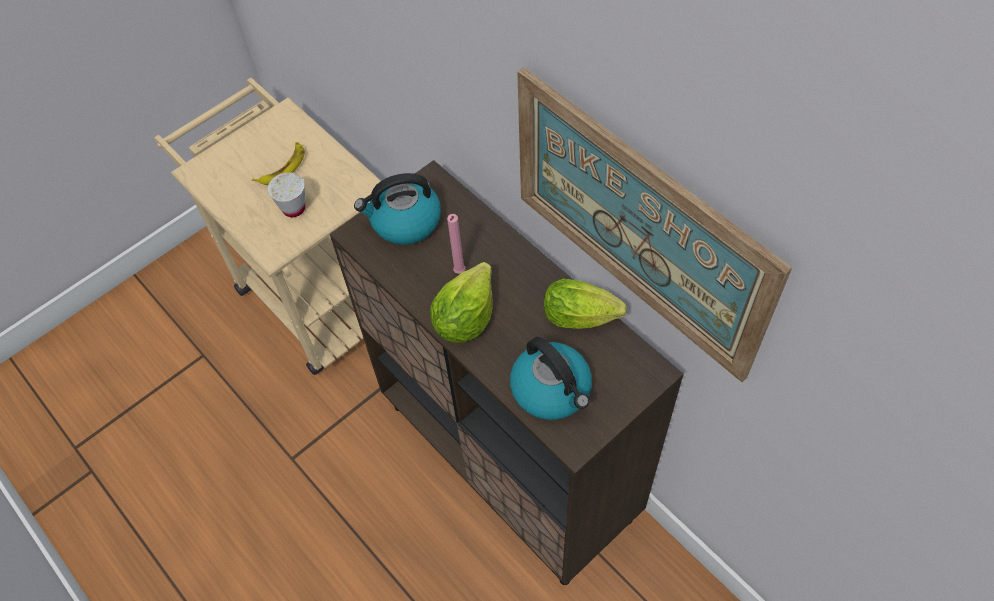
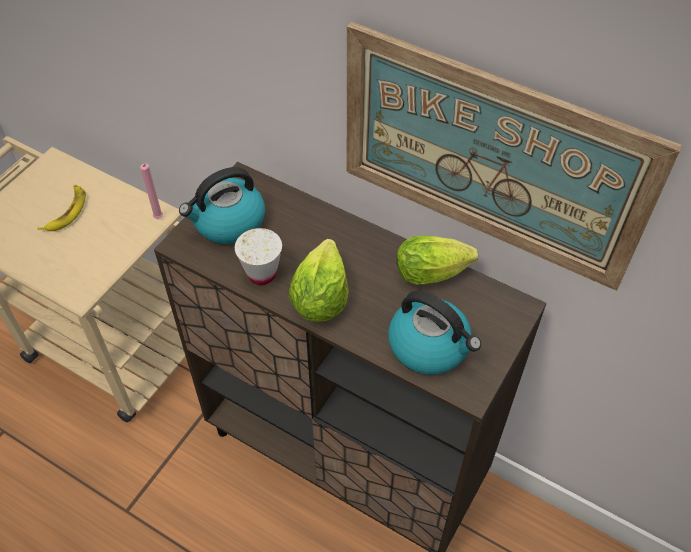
camera: 20 degrees left, 5 degrees down
(294, 208) = (89, 247): white cup -> white cup (262, 273)
(459, 273) = (299, 258): pink candle -> pink candle (158, 219)

